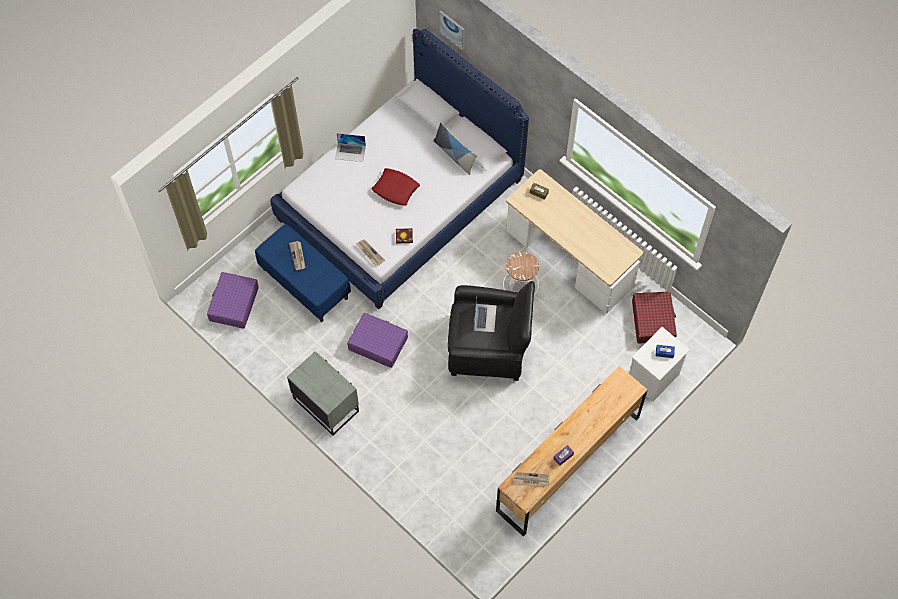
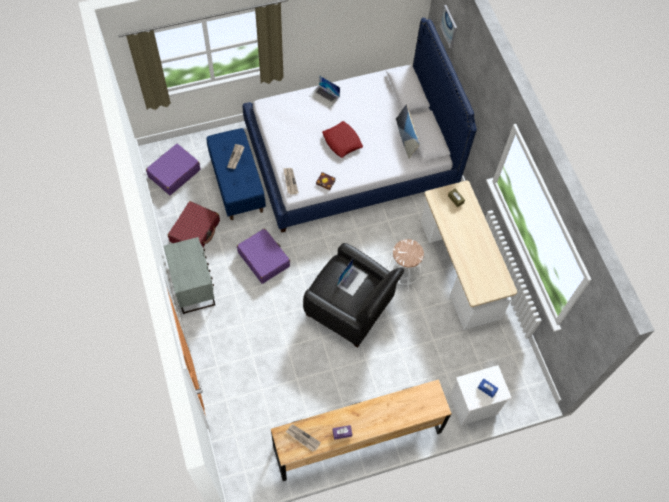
camera: 25 degrees right, 0 degrees up
(653, 321) = (500, 356): red suitcase -> red suitcase (195, 231)

